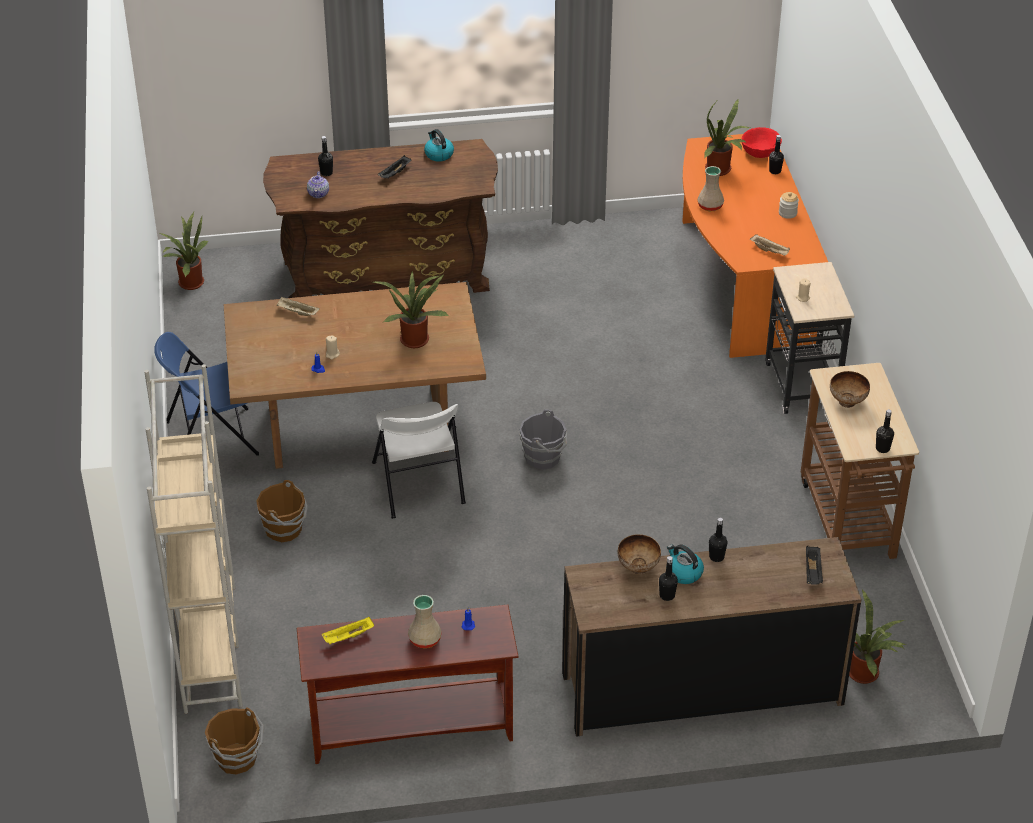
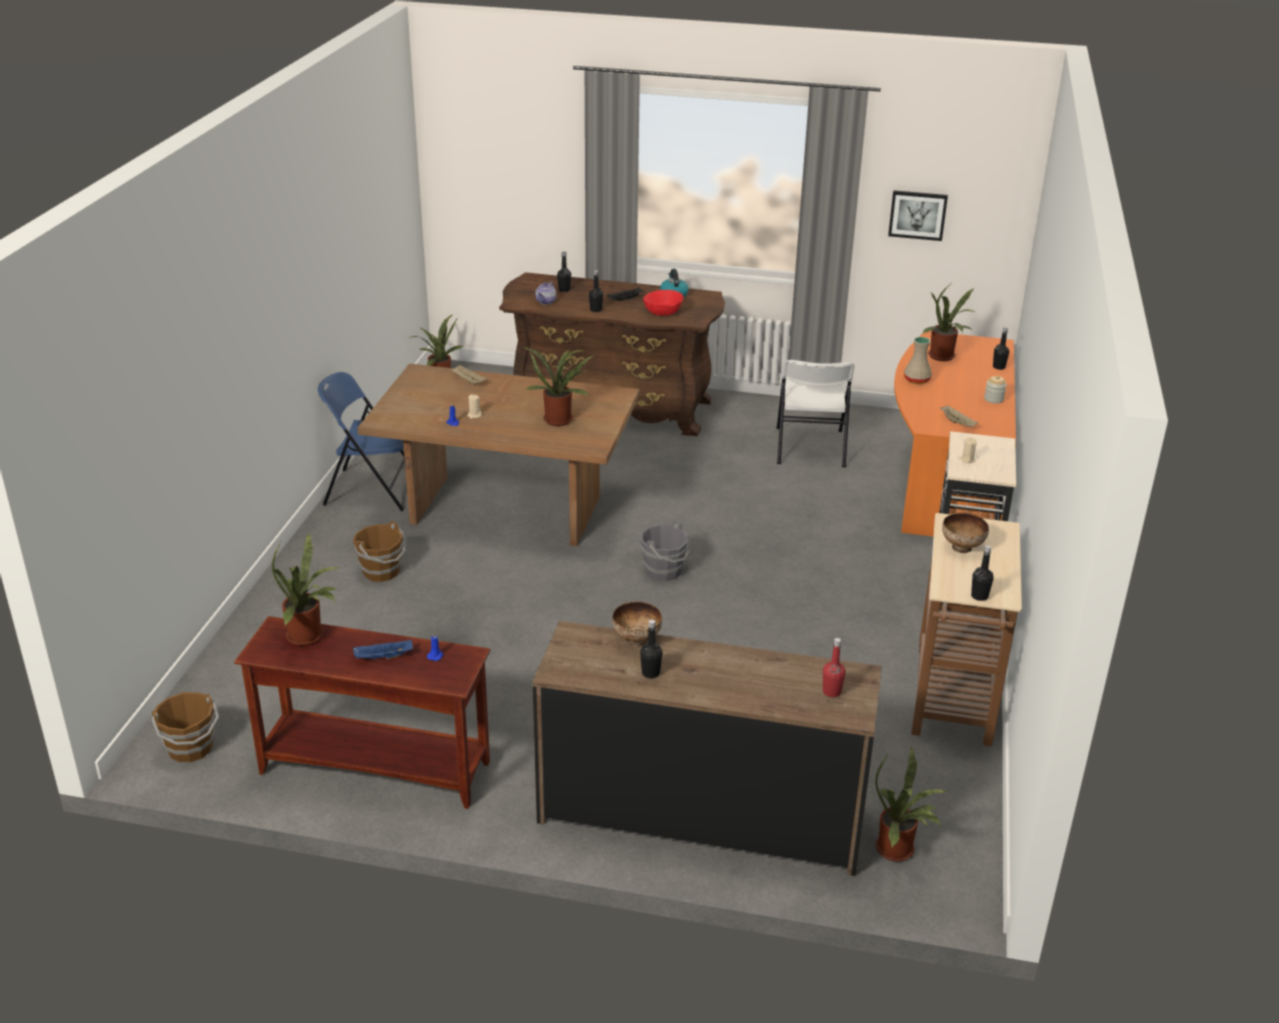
camera: 20 degrees right, 10 degrees down
(210, 647) = (242, 648): beige bookcase -> none
(348, 637) = (309, 636): yellow tray -> potted plant
(417, 483) = (530, 564): white chair -> white chair (809, 447)
(425, 639) = (383, 657): beige vase -> blue tray
(667, 31) = (917, 215): none -> picture
(683, 573) = (683, 657): kettle -> none
(716, 557) = (729, 651): black bottle -> black bottle (596, 310)
(759, 152) = (991, 351): red bowl -> red bowl (662, 312)
(813, 572) = (831, 692): black tray -> red bottle

